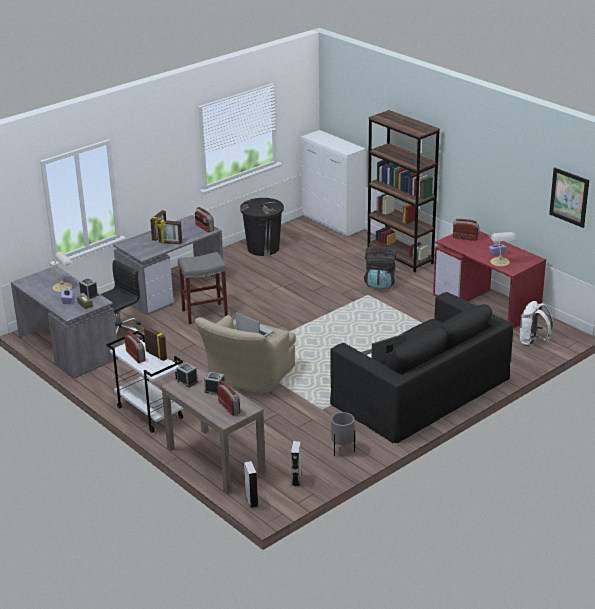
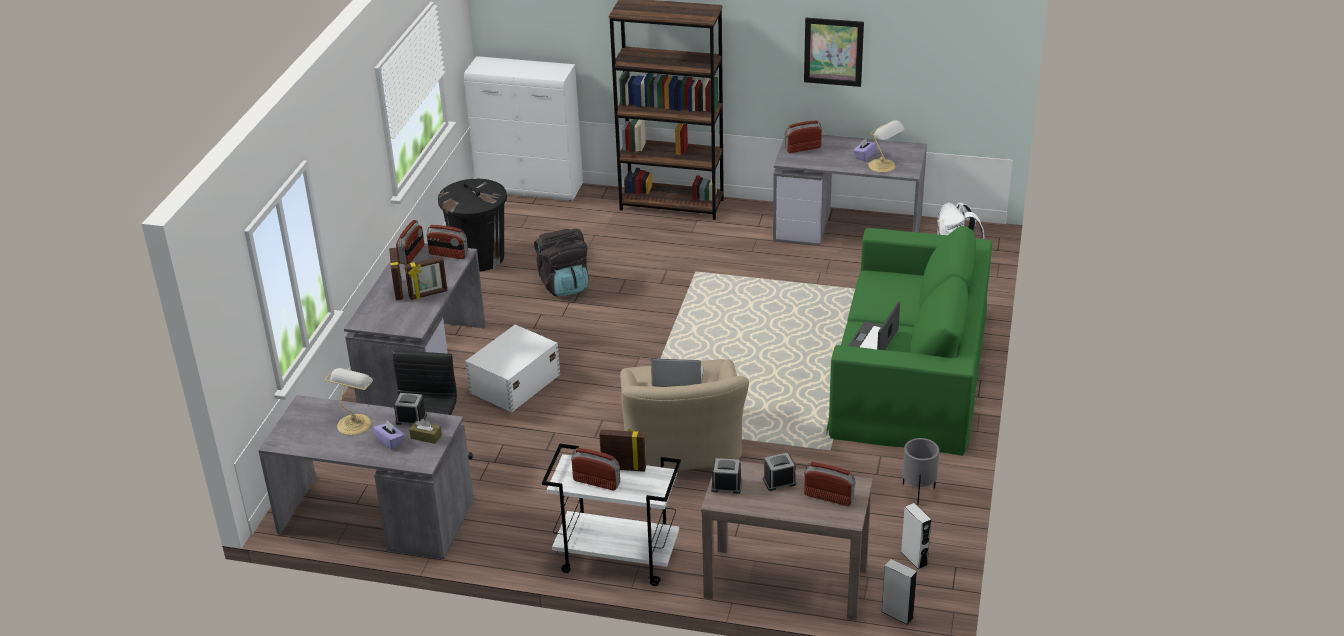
camera: 35 degrees left, 5 degrees up
(187, 222) = (412, 254): none -> radio
(204, 314) = (514, 383): grey stool -> white storage box
(380, 283) = (691, 250): black backpack -> black backpack (564, 285)
(421, 390) = (910, 372): black sofa -> green sofa
(487, 304) = (849, 229): red desk -> grey desk
(569, 197) = (959, 51): picture -> picture (833, 51)

